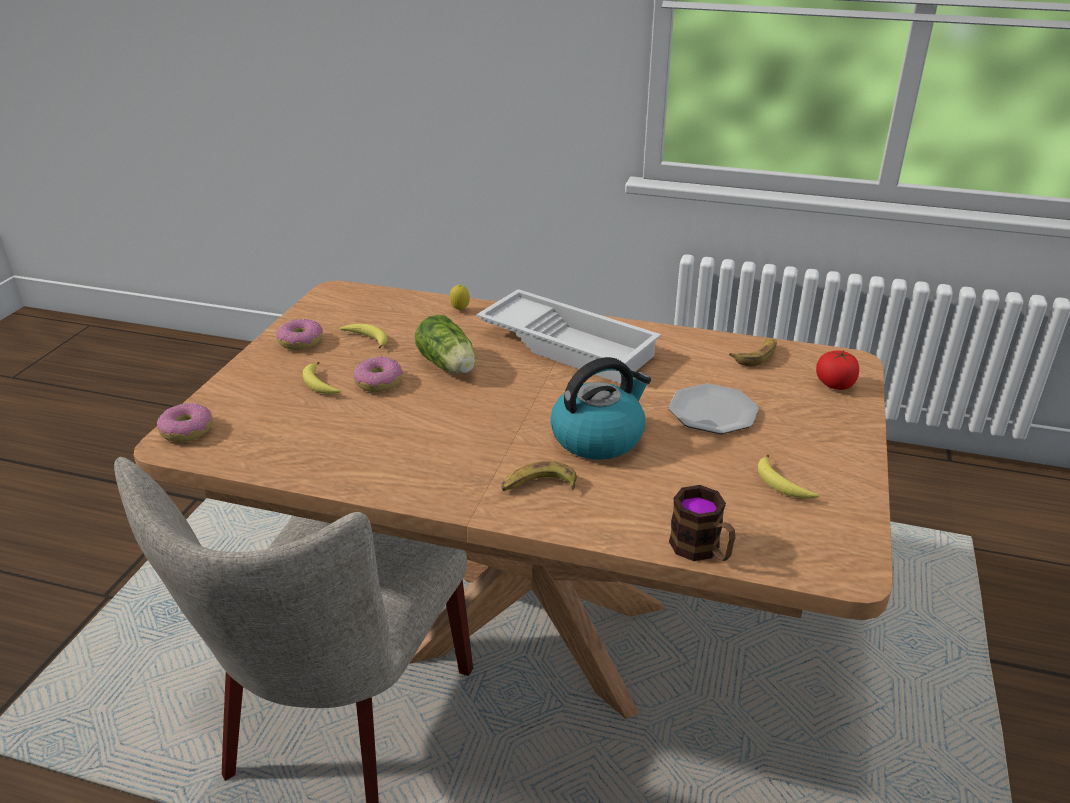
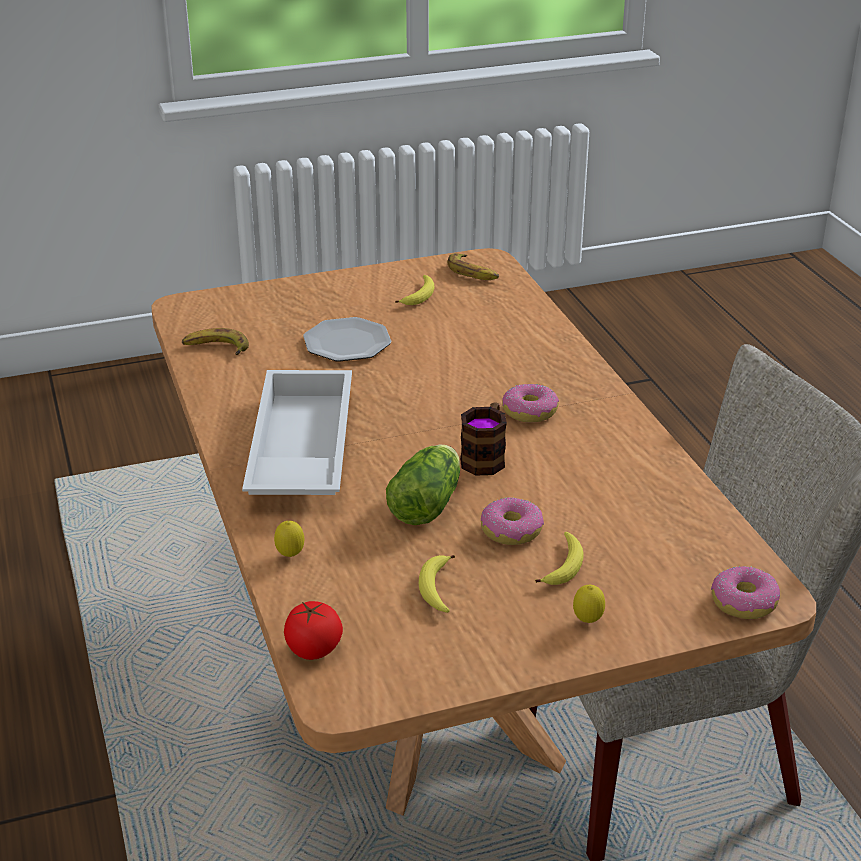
camera: 125 degrees left, 0 degrees up
(268, 371) = (587, 621): none -> lemon
(300, 342) = (502, 638): donut -> donut (530, 411)
(538, 486) = (550, 381): banana -> banana (473, 273)
(598, 437) = (450, 379): kettle -> none
(702, 550) = (532, 304): mug -> mug (485, 457)
(835, 384) = (236, 305): tomato -> tomato (313, 649)

